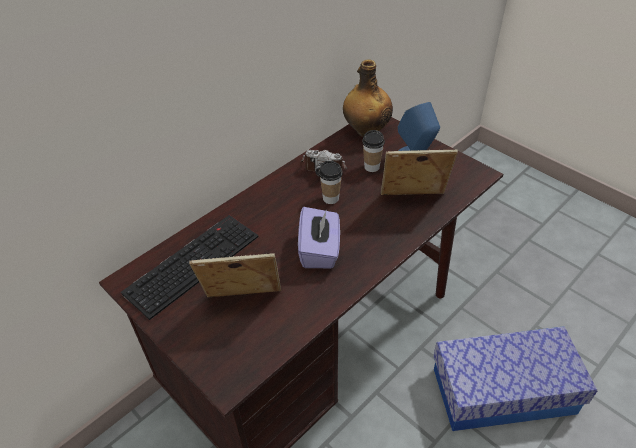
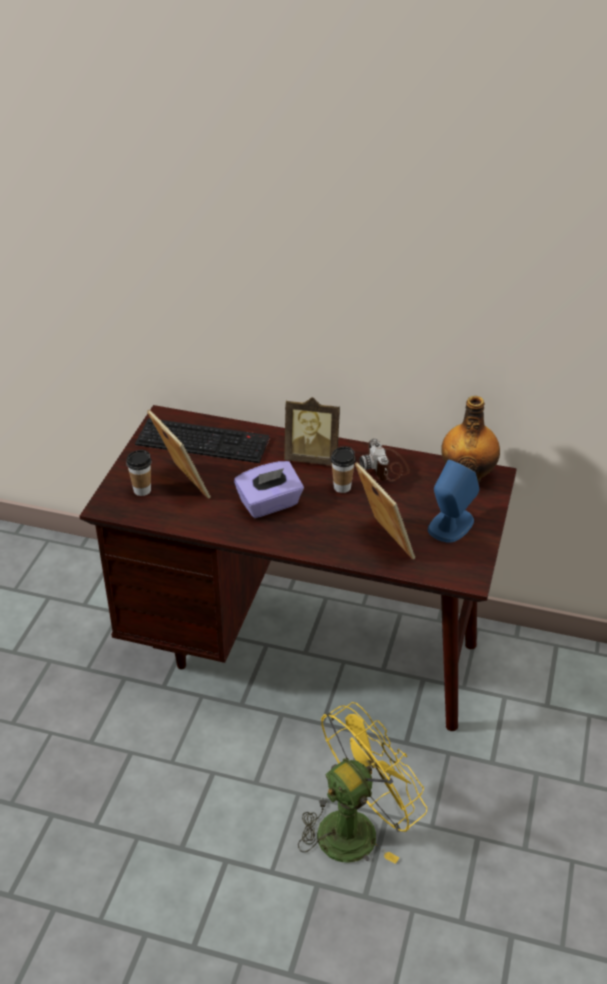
camera: 60 degrees right, 5 degrees down
(279, 201) = (312, 457): none -> picture frame
(372, 167) = (411, 498): cup -> cup (142, 490)
(503, 391) = (356, 827): storage box -> yellow fan

